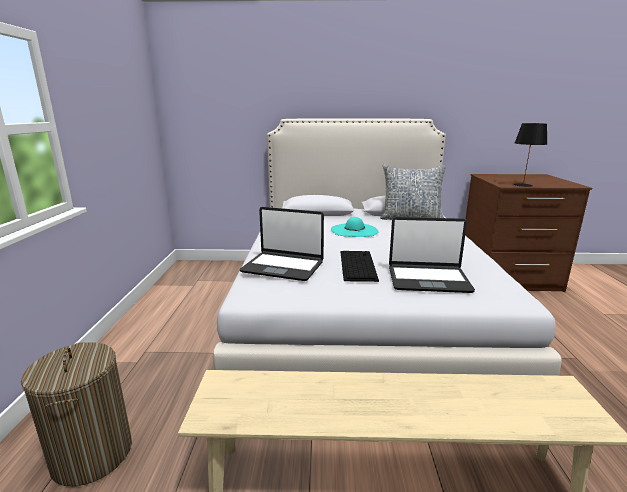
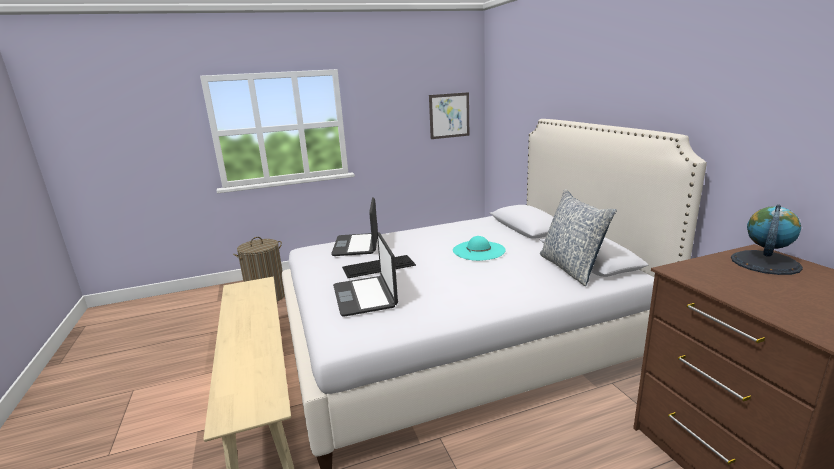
camera: 70 degrees right, 0 degrees up
(140, 122) = (449, 115): none -> picture
(497, 177) = (764, 262): none -> globe
(523, 185) = (705, 283): black table lamp -> none

